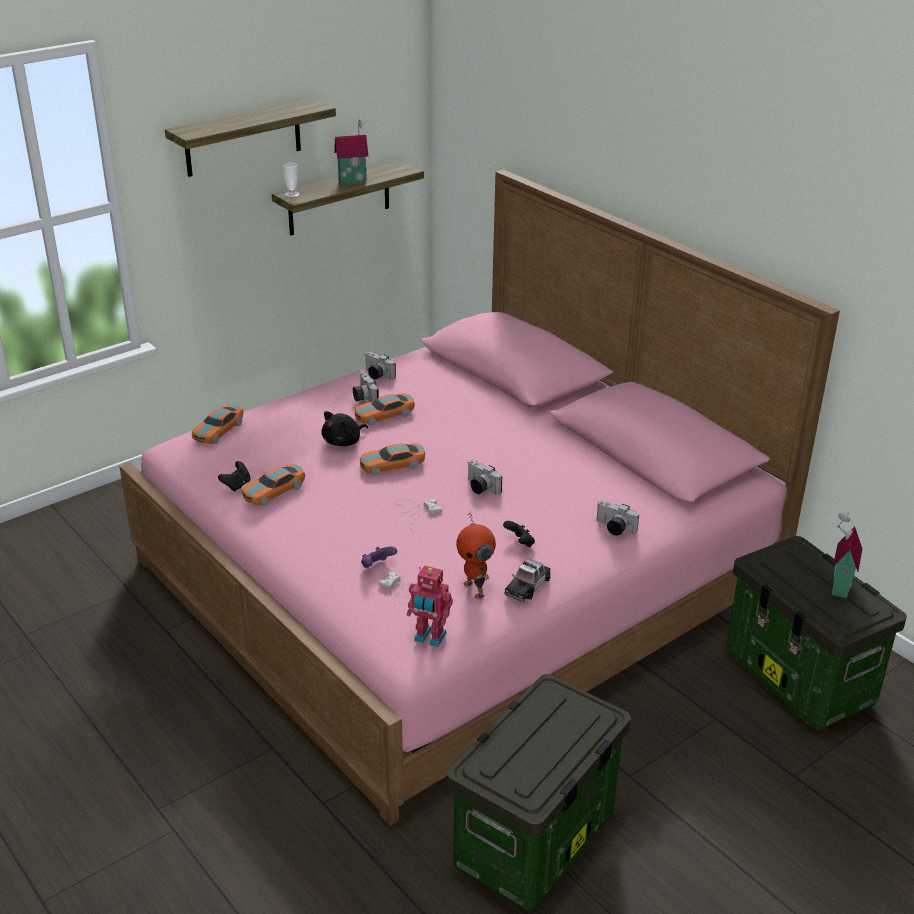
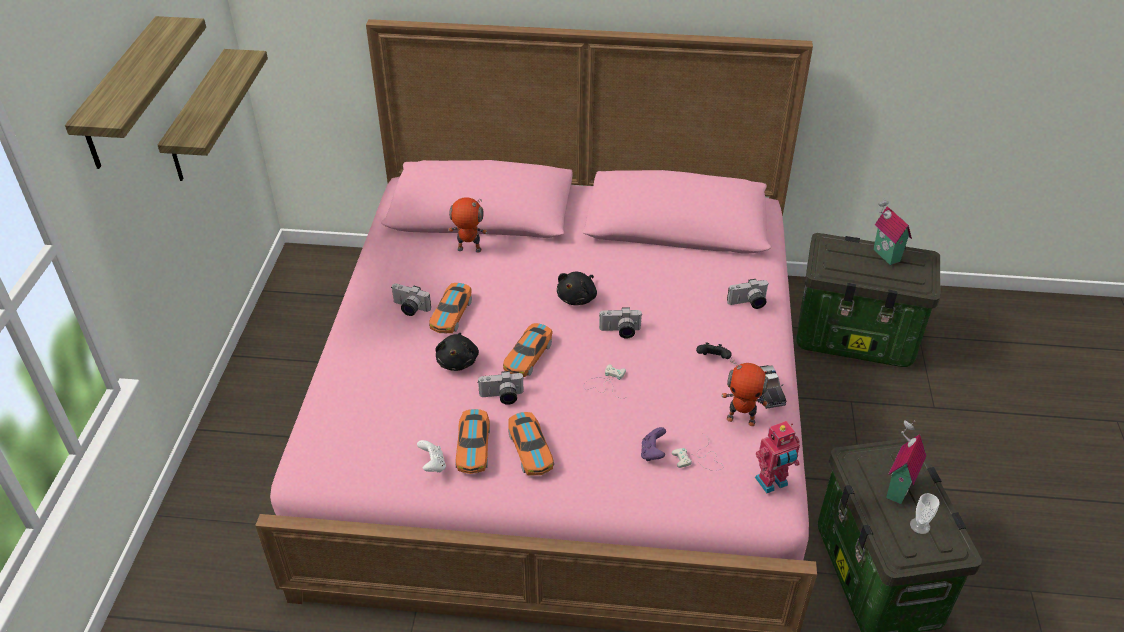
camera: 45 degrees left, 10 degrees up
(218, 430) = (330, 424): toy car -> toy car (530, 449)
(236, 485) = (433, 465): black game controller -> white game controller
(292, 194) = (181, 135): cup -> cup (920, 525)
(352, 181) = (217, 92): toy house -> toy house (896, 488)
(376, 375) = (386, 280): camera -> camera (502, 397)
(459, 386) = (469, 250): none -> toy robot
(486, 452) = (578, 298): none -> black plush toy

